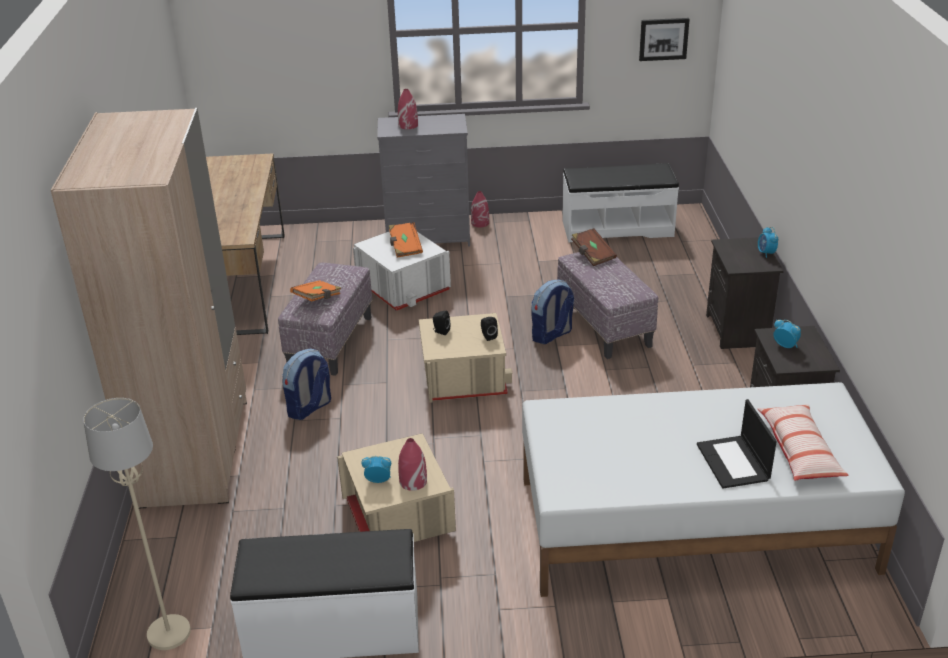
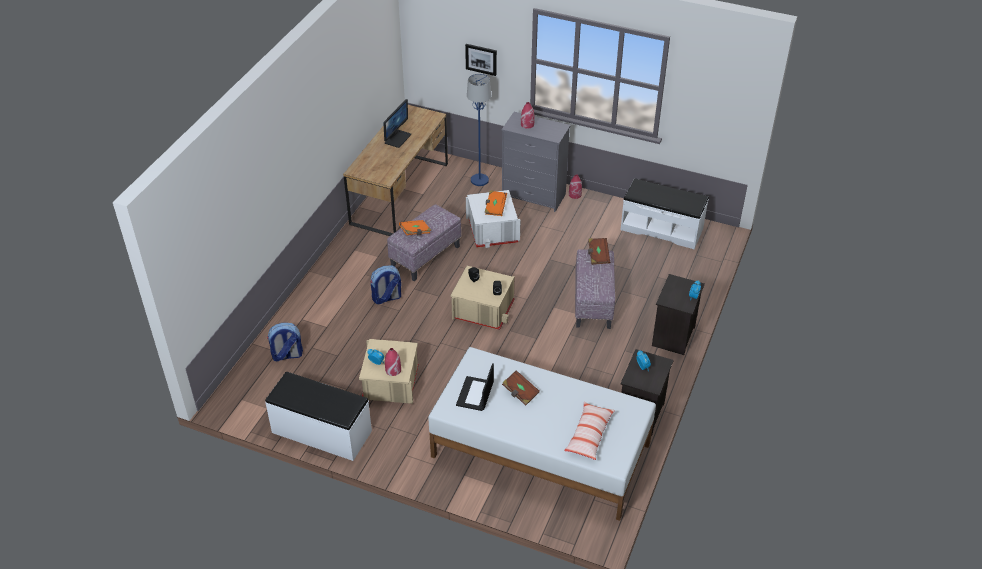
camera: 25 degrees right, 10 degrees up
(169, 633) = (247, 403): beige floor lamp -> none
(195, 452) = (313, 304): beige wardrobe -> none
(223, 192) = (397, 138): none -> monitor
(342, 240) = (479, 180): none -> blue floor lamp
(551, 335) = (556, 298): backpack -> backpack (287, 355)
(652, 432) = (520, 393): none -> brown book
(663, 39) = (718, 113): picture -> picture (481, 59)
(734, 462) = (548, 427): laptop -> laptop (475, 394)

